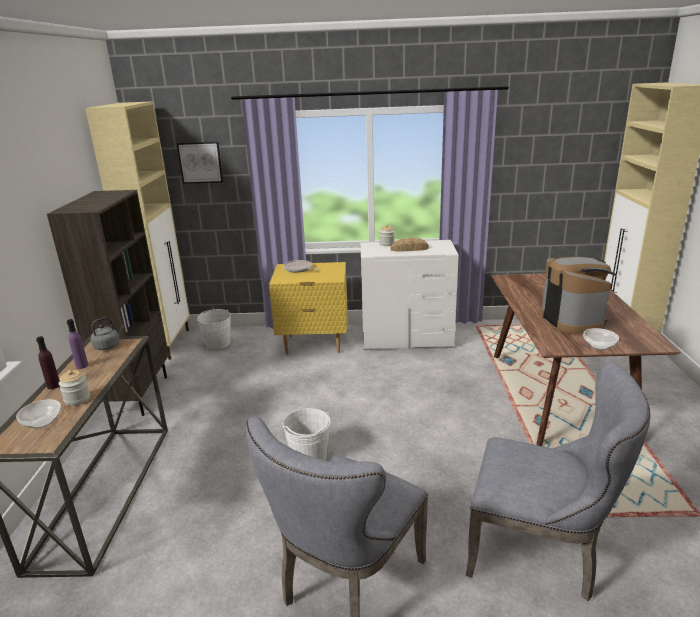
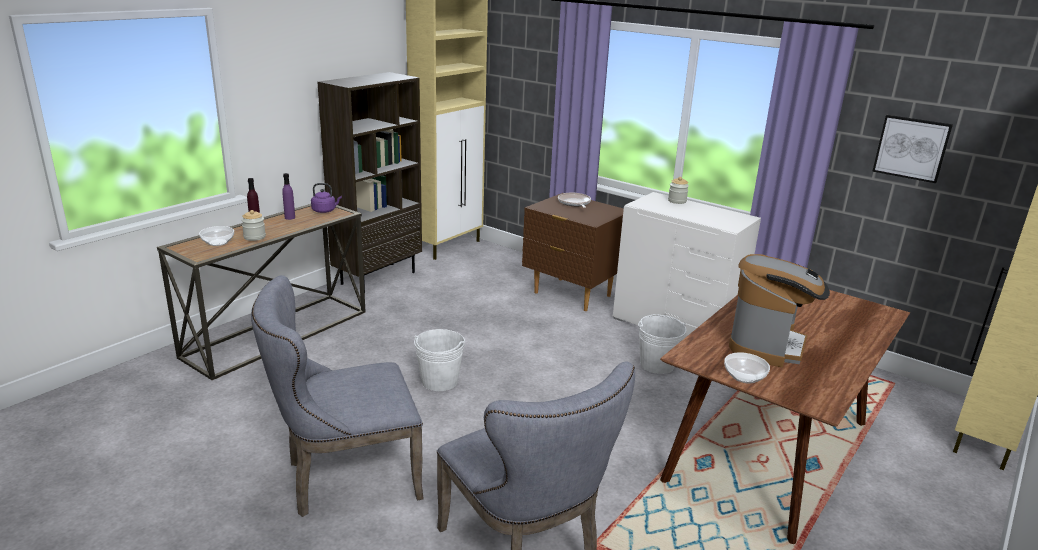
camera: 35 degrees right, 0 degrees up
(108, 346) = (325, 211): grey kettle -> purple kettle
(200, 162) = (519, 64): picture -> picture (911, 148)
(218, 344) = (488, 261): white bucket -> white bucket (657, 364)
(314, 344) = (571, 294): yellow nightstand -> brown nightstand
(409, 249) = (691, 212): bread -> none

